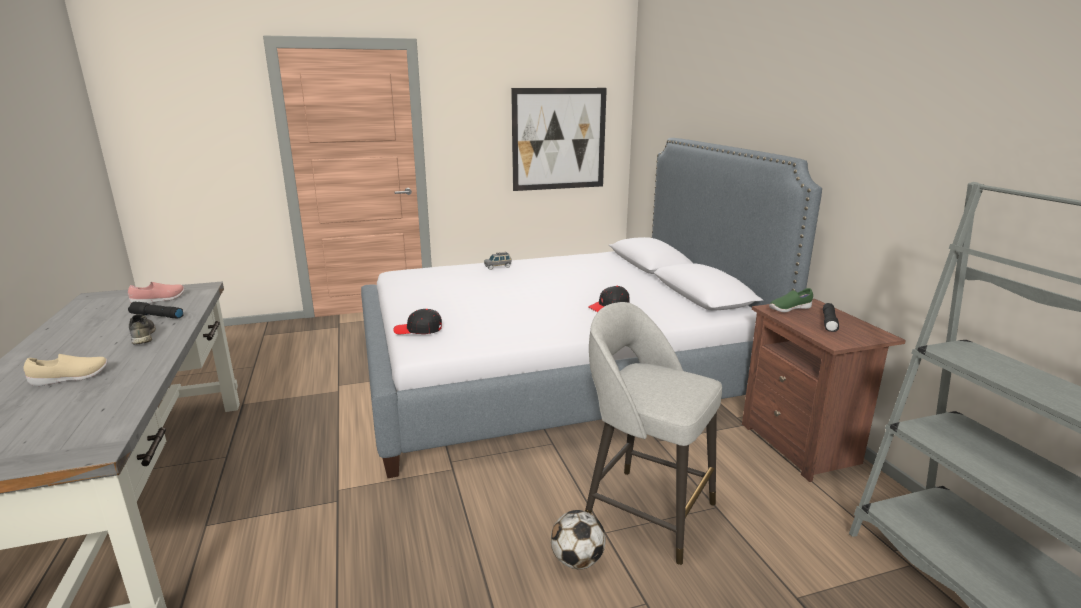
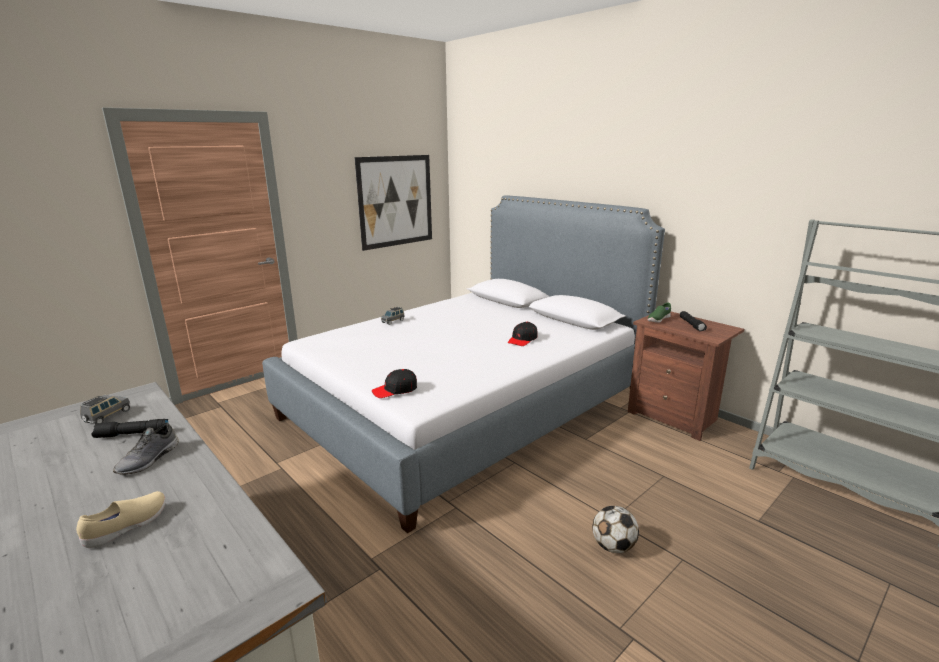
camera: 25 degrees left, 0 degrees up
(142, 337) = (149, 460): grey shoe -> grey shoe turned 105 degrees counterclockwise
(159, 300) = (107, 417): pink shoe -> grey toy car
(646, 511) = (624, 494): grey stool -> none

